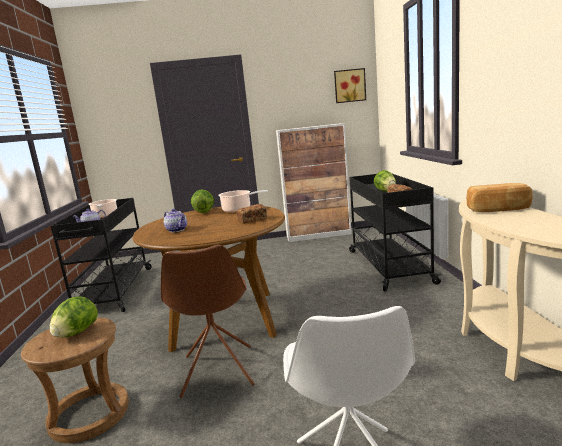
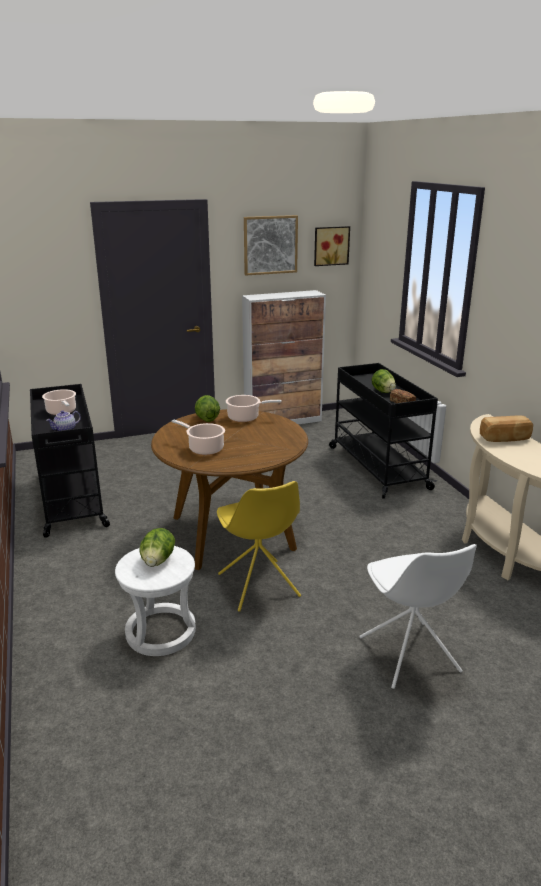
camera: 15 degrees left, 10 degrees up
(90, 414) = (160, 632): brown stool -> white stool
(177, 230) = (204, 448): teapot -> cooking pot
(217, 371) = (259, 586): brown chair -> yellow chair
(252, 220) = (276, 437): bread -> none
(296, 88) = (270, 245): none -> picture

